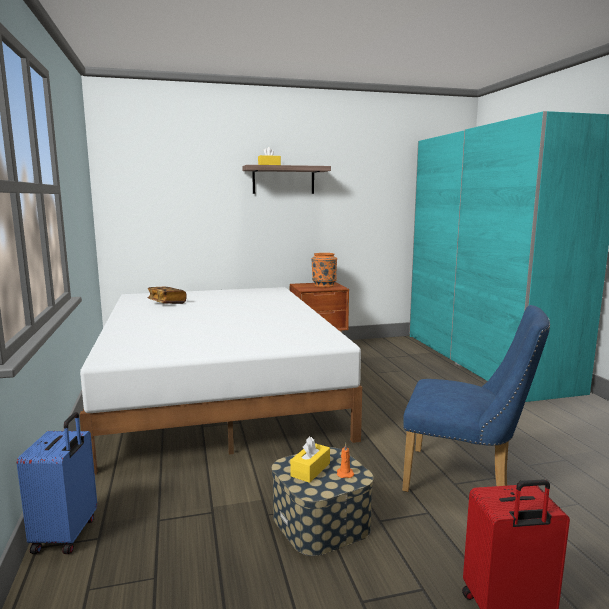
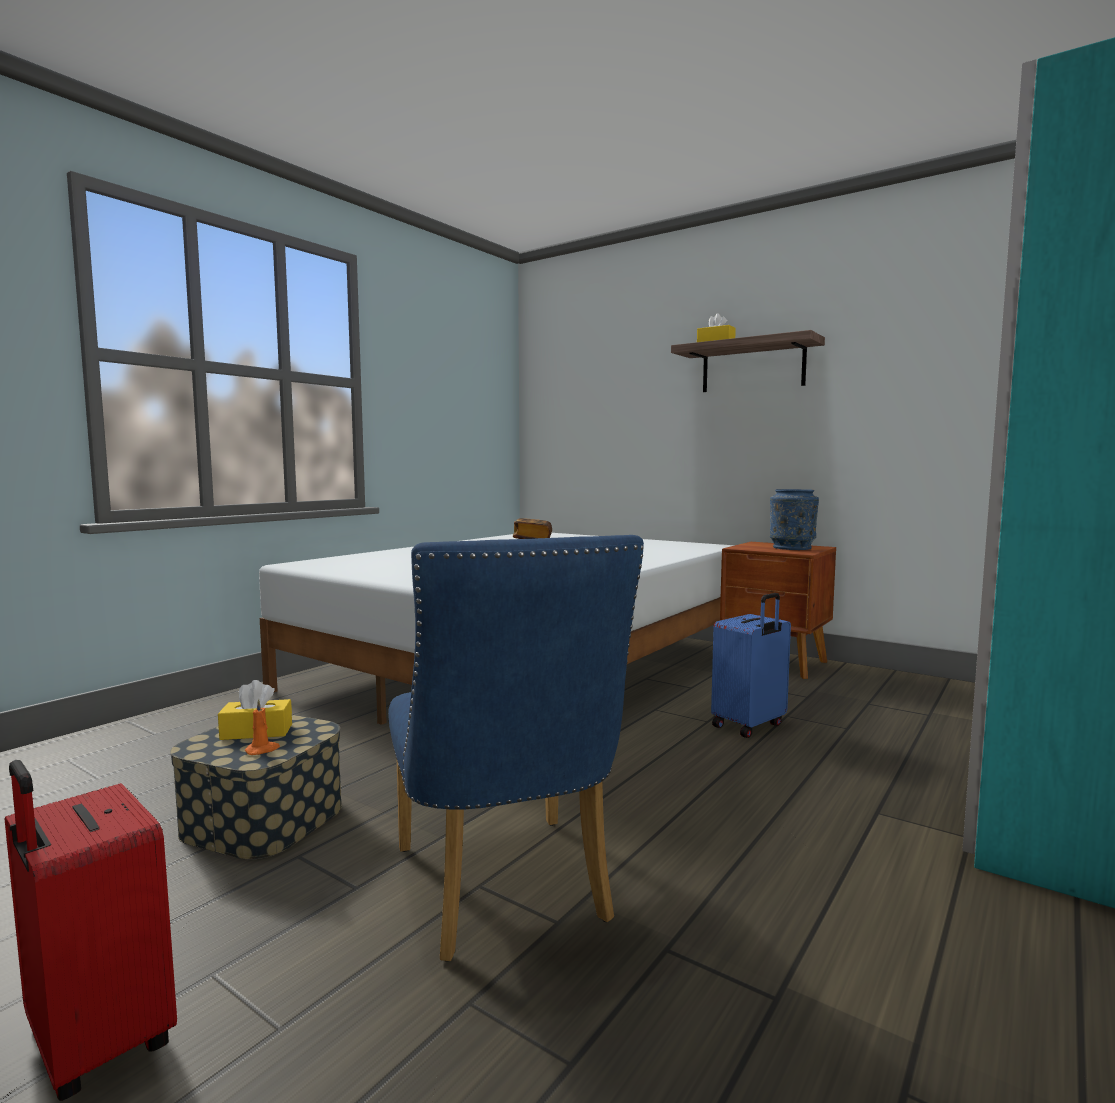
camera: 50 degrees right, 5 degrees down
(67, 535) = (154, 722): blue suitcase -> blue suitcase (749, 726)
(324, 285) = (792, 547): orange vase -> blue vase

